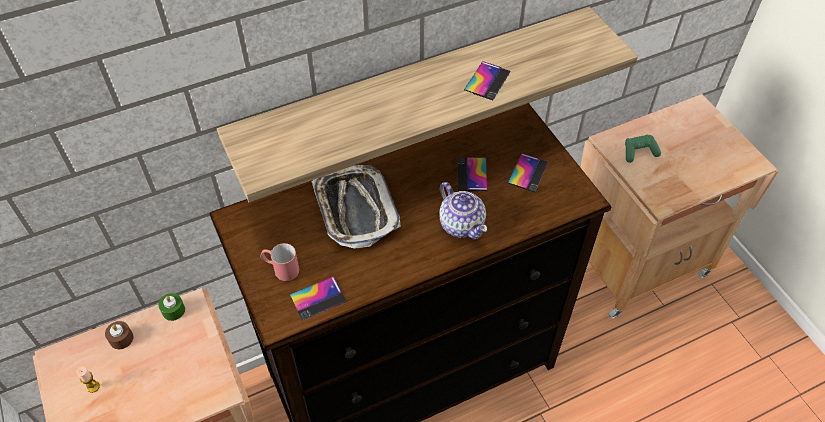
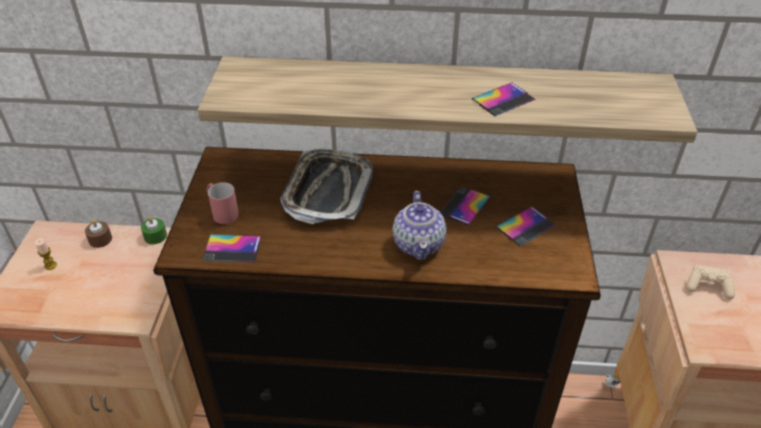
camera: 30 degrees right, 10 degrees down
(639, 152) = (708, 287): green game controller -> beige game controller

